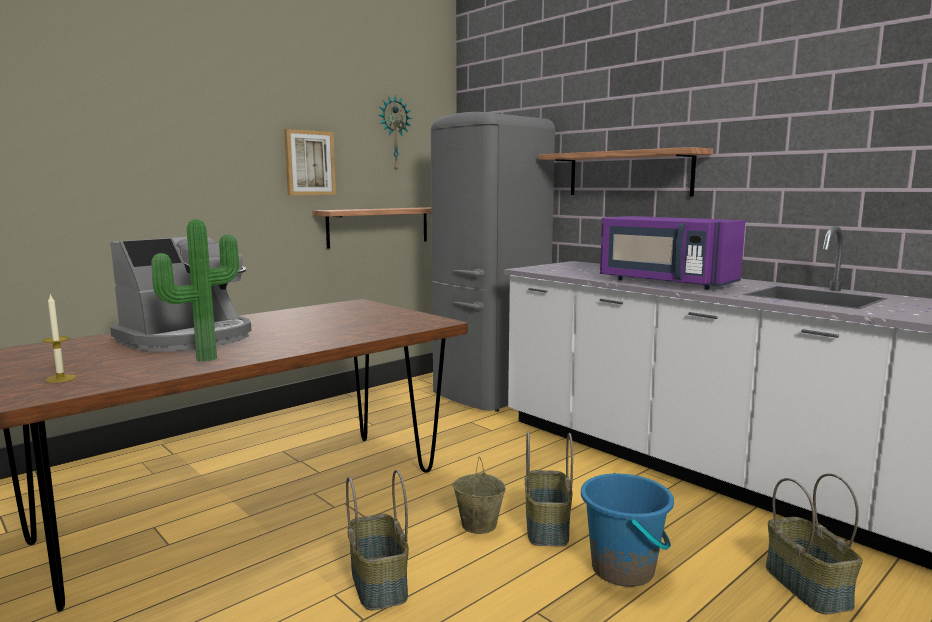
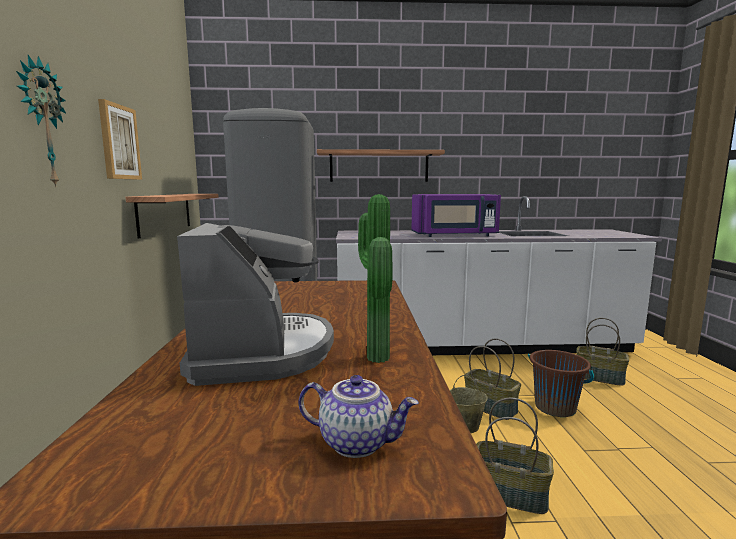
camera: 50 degrees left, 0 degrees up
(60, 378) = (357, 442): candle -> teapot
(393, 134) = (165, 120): wall clock -> wall clock (41, 123)
(623, 569) = (555, 407): blue bucket -> brown bucket

